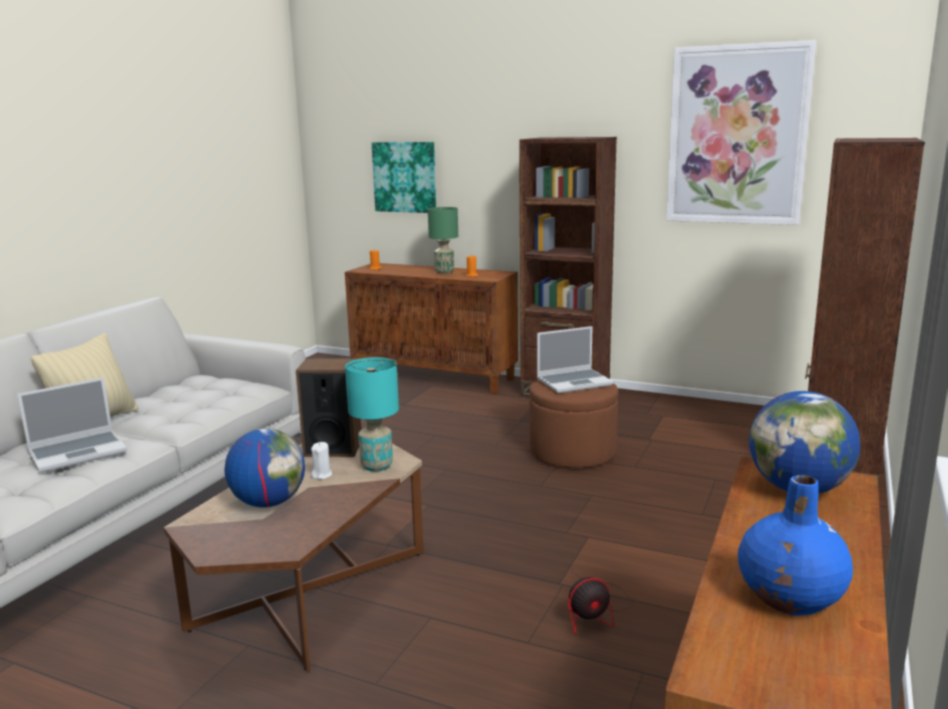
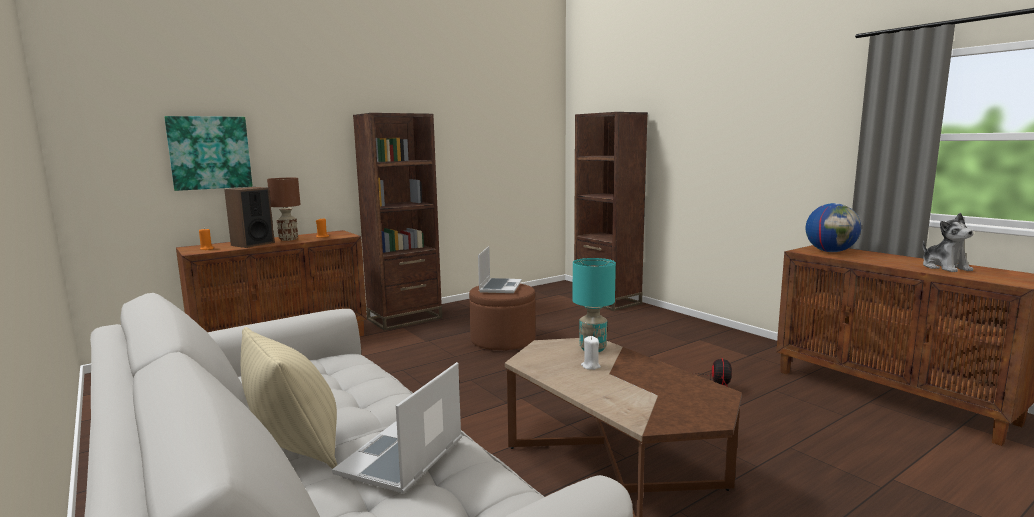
camera: 60 degrees left, 5 degrees down
(79, 452) = (402, 458): laptop -> laptop turned 150 degrees counterclockwise
(269, 502) = (628, 389): globe -> none
(333, 448) = (538, 356): speaker -> speaker (252, 244)
(444, 272) = (288, 239): green table lamp -> brown table lamp
(737, 135) = (485, 116): picture -> none
(791, 598) = (945, 267): blue vase -> plush toy

